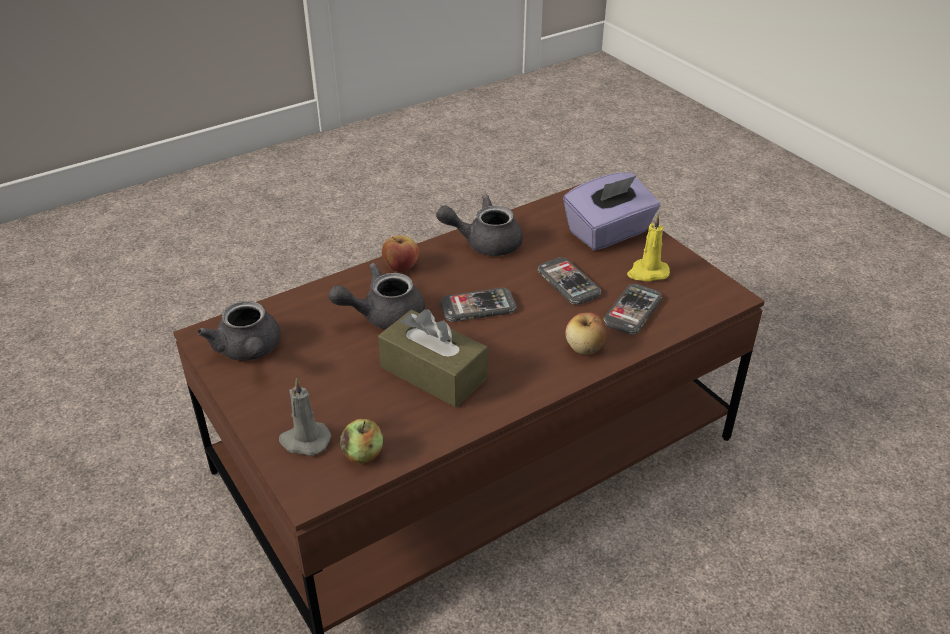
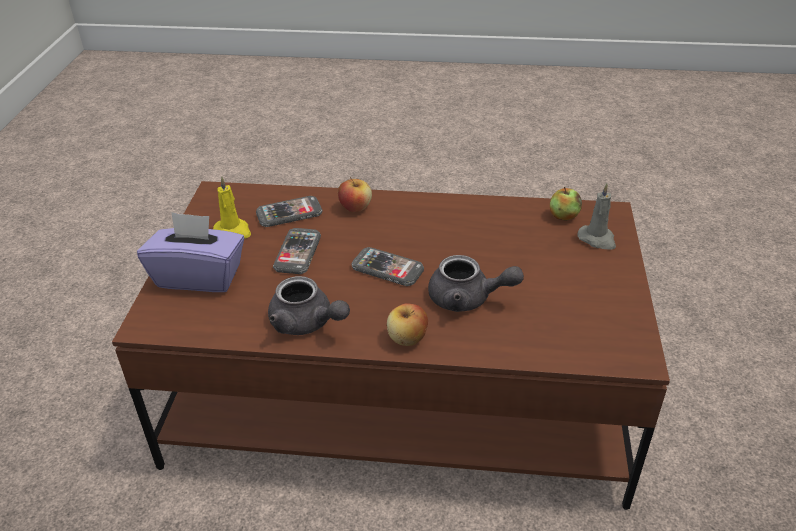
camera: 140 degrees left, 0 degrees up
(249, 351) = (604, 322): grey teapot -> none
(433, 373) = (473, 239): brown tissue box -> none

